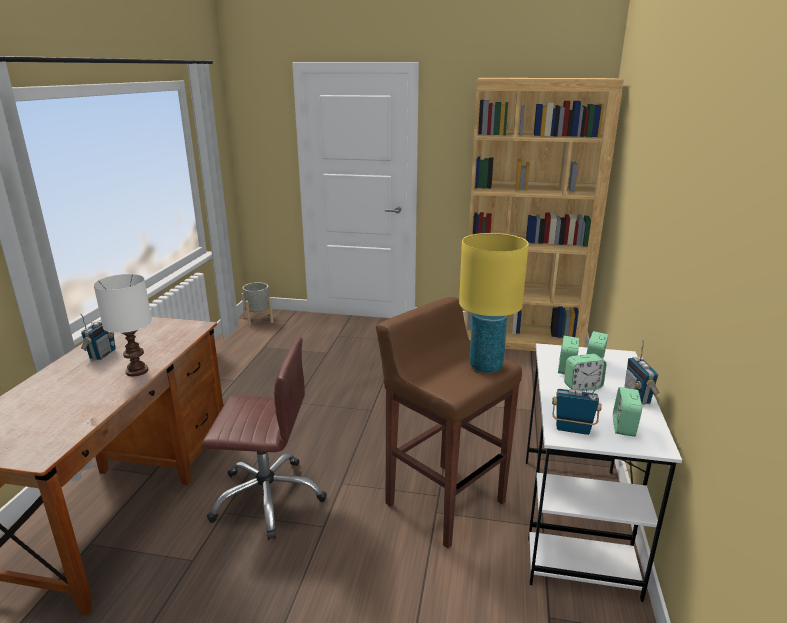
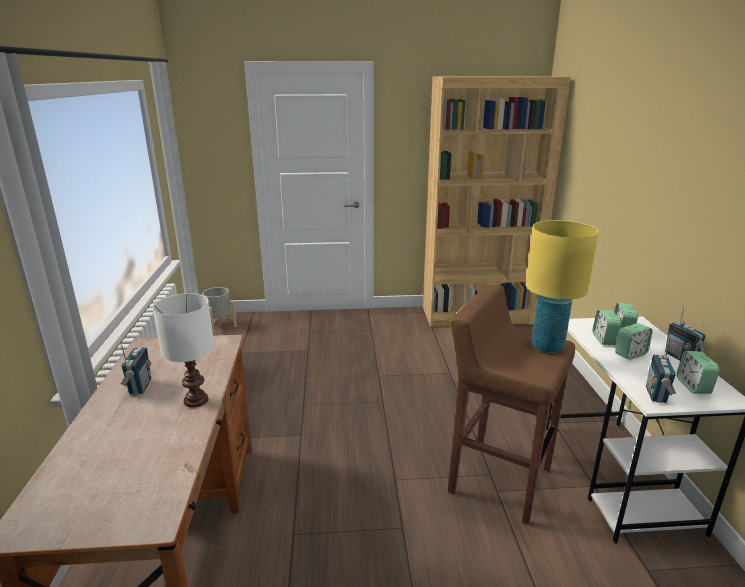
camera: 15 degrees left, 0 degrees up
(268, 497) = (330, 508): brown office chair -> none
(572, 429) = (656, 395): radio -> radio turned 75 degrees counterclockwise

